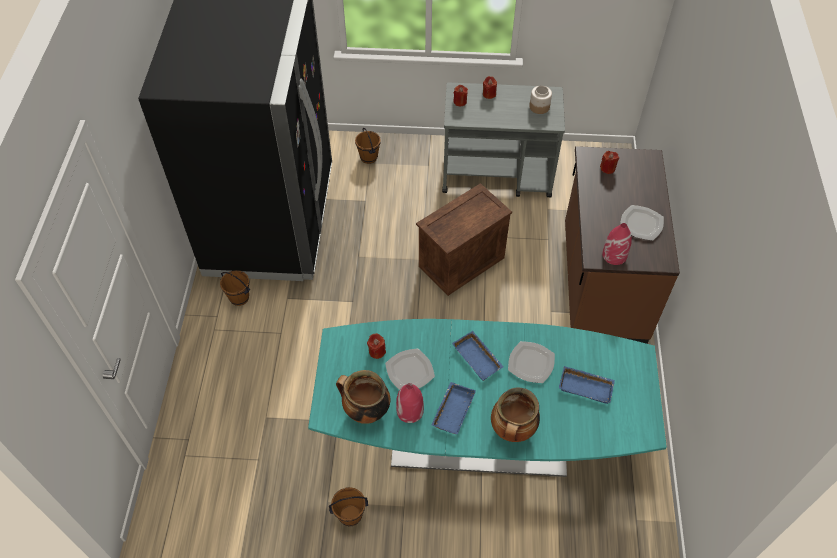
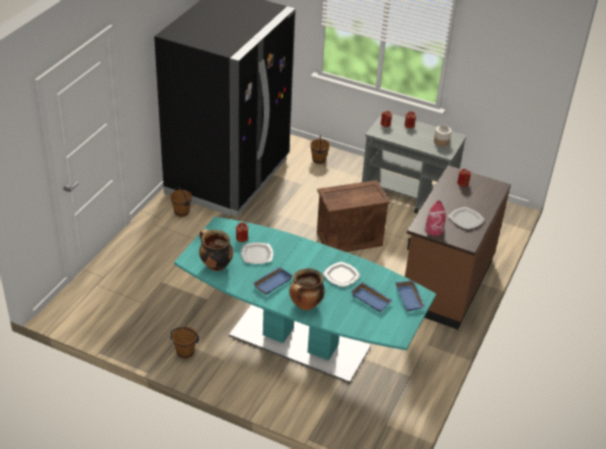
camera: 20 degrees right, 15 degrees down
(409, 411) = (243, 274): red vase -> none
(478, 358) = (307, 262): blue tray -> blue tray (410, 298)

